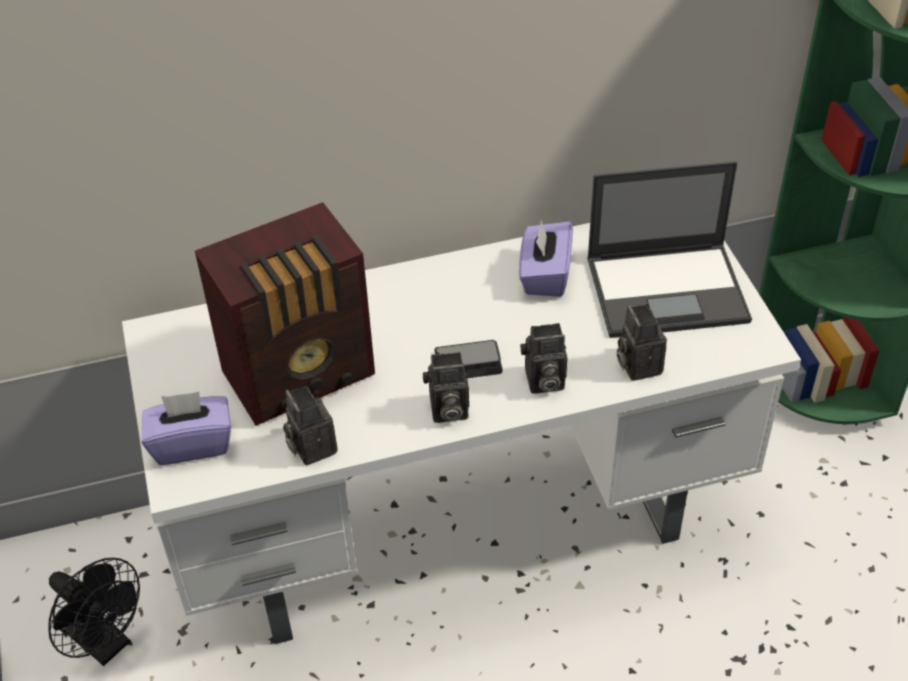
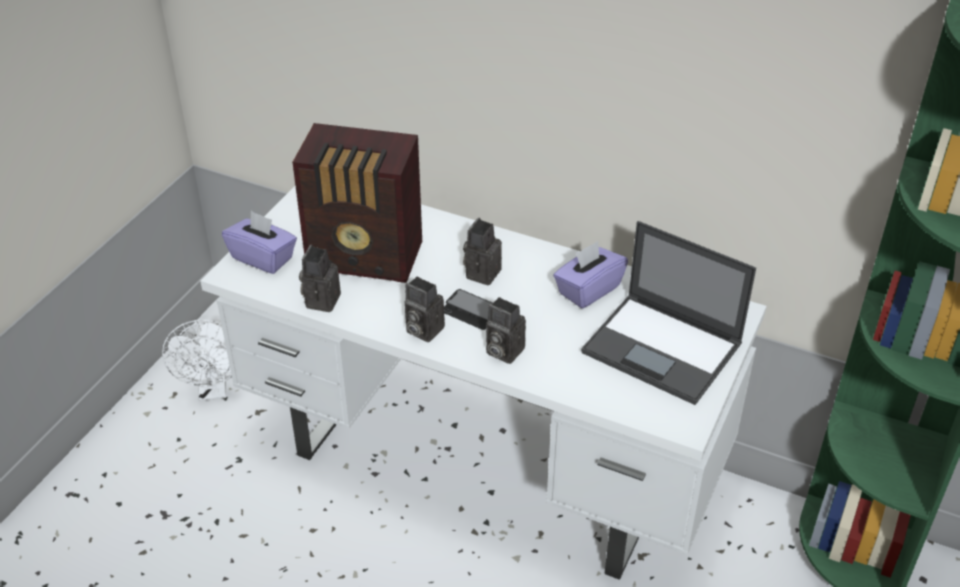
camera: 40 degrees right, 5 degrees down
(106, 643) = (213, 390): black fan -> white fan
(637, 364) = (578, 380): camera -> camera (482, 272)

